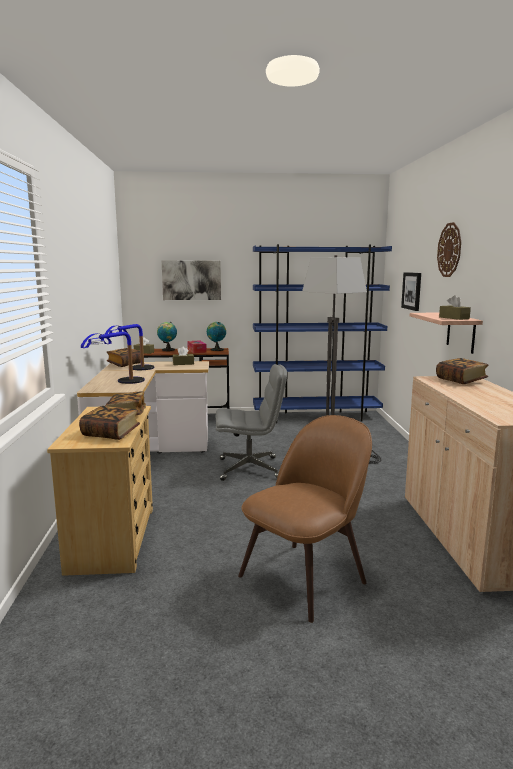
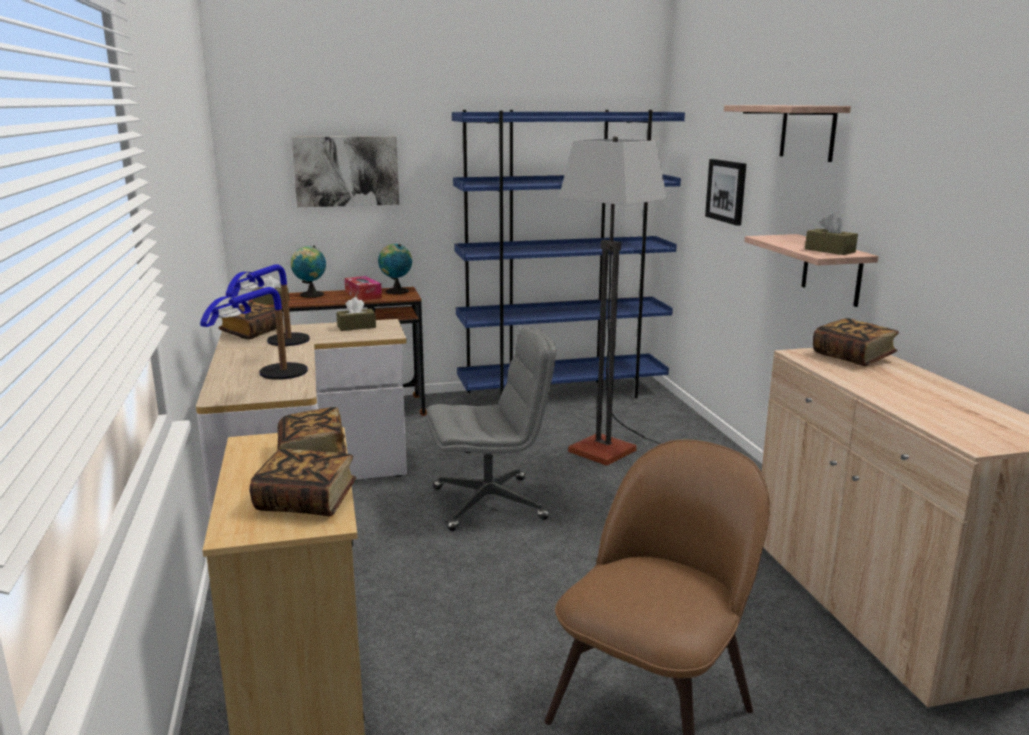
camera: 10 degrees left, 5 degrees up
(449, 250) = (808, 132): wall clock -> shelf

